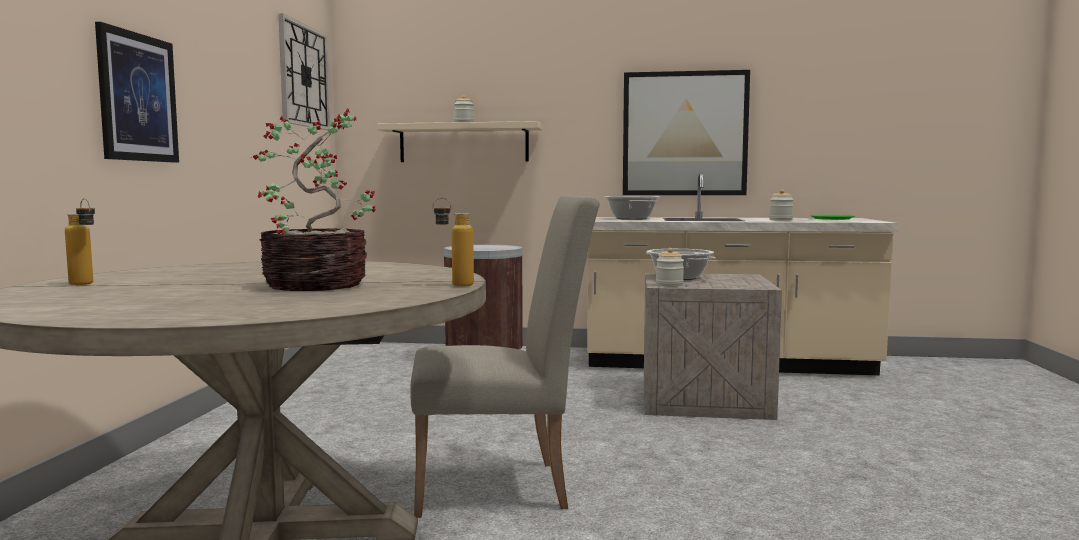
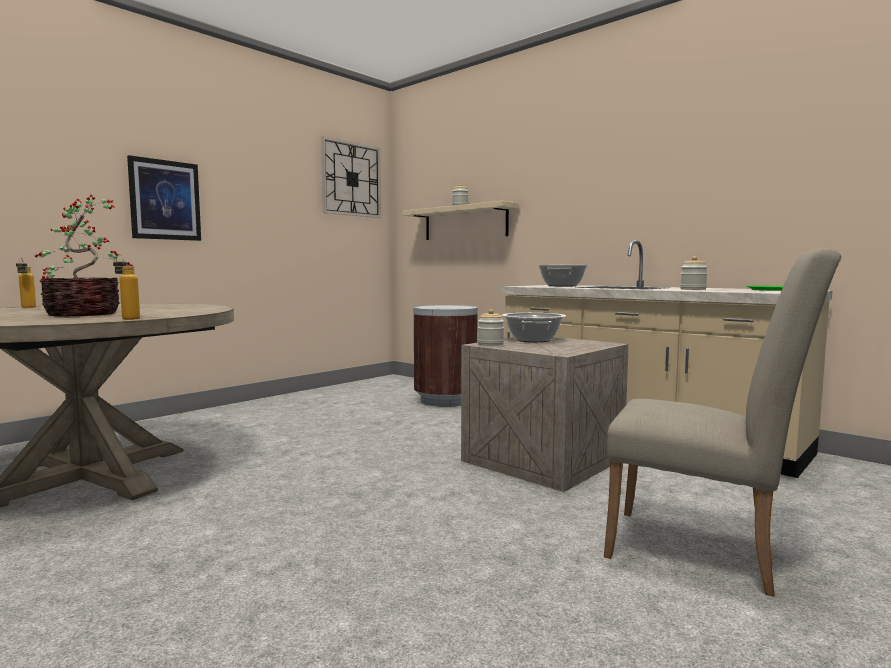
camera: 35 degrees right, 0 degrees up
(503, 487) = (246, 485): beige chair -> beige chair (705, 552)
(684, 134) = (635, 203): picture -> none

